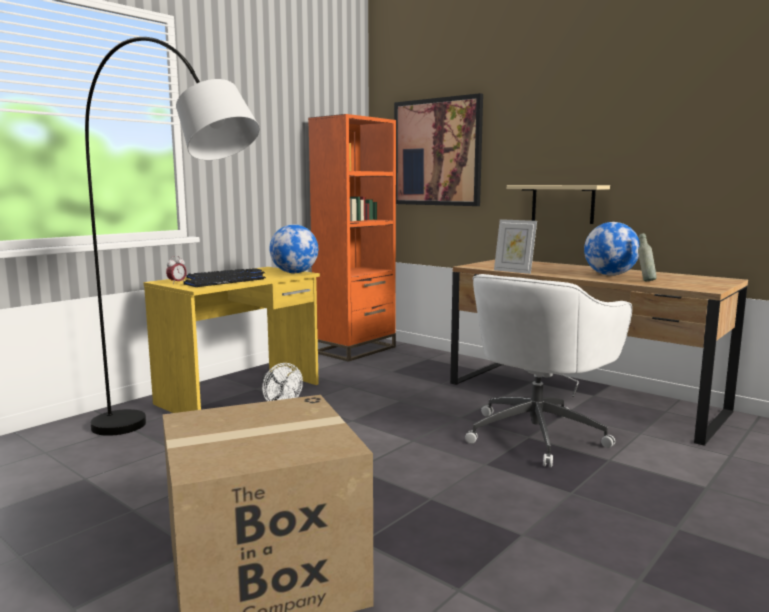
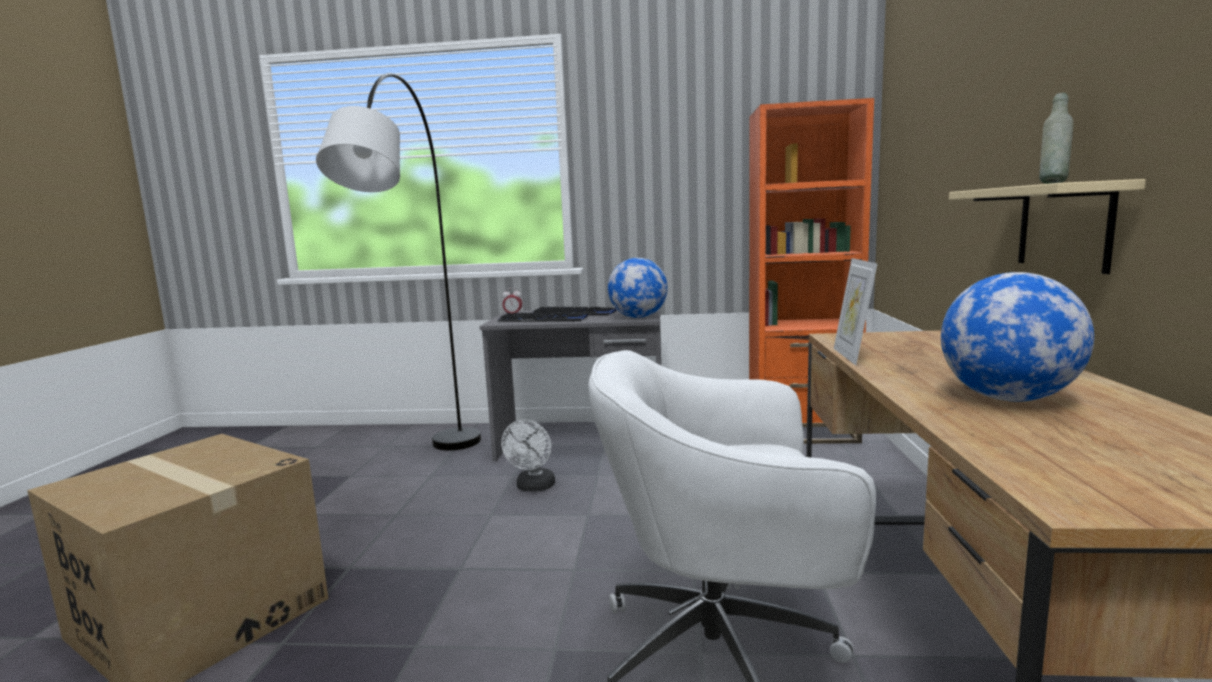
camera: 55 degrees right, 0 degrees up
(241, 394) = (582, 445): yellow desk -> grey desk
(437, 152) = (928, 141): picture -> none
(645, 281) = (1020, 431): grey bottle -> grey bottle (1052, 184)

